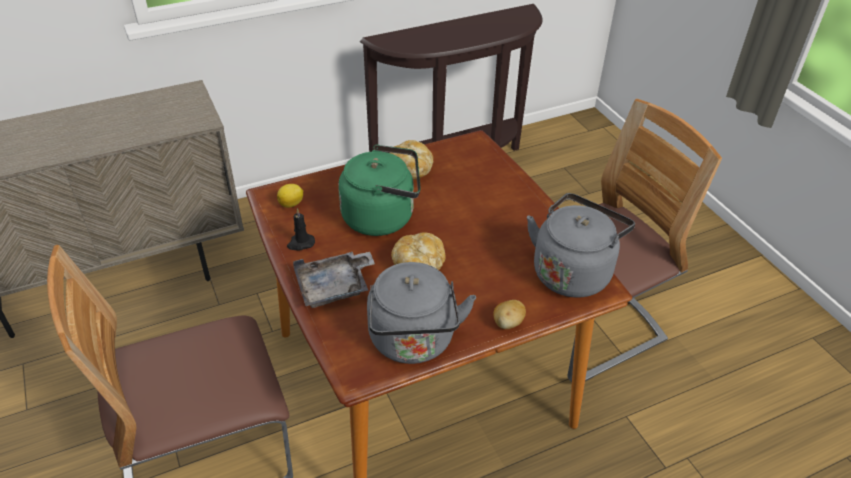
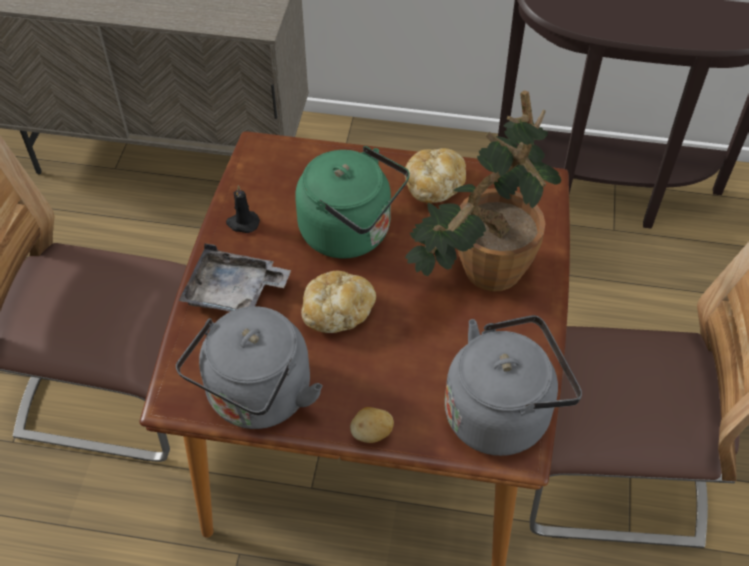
camera: 35 degrees right, 10 degrees up
(292, 204) = (272, 170): lemon -> none
(486, 205) = (479, 275): none -> potted plant

